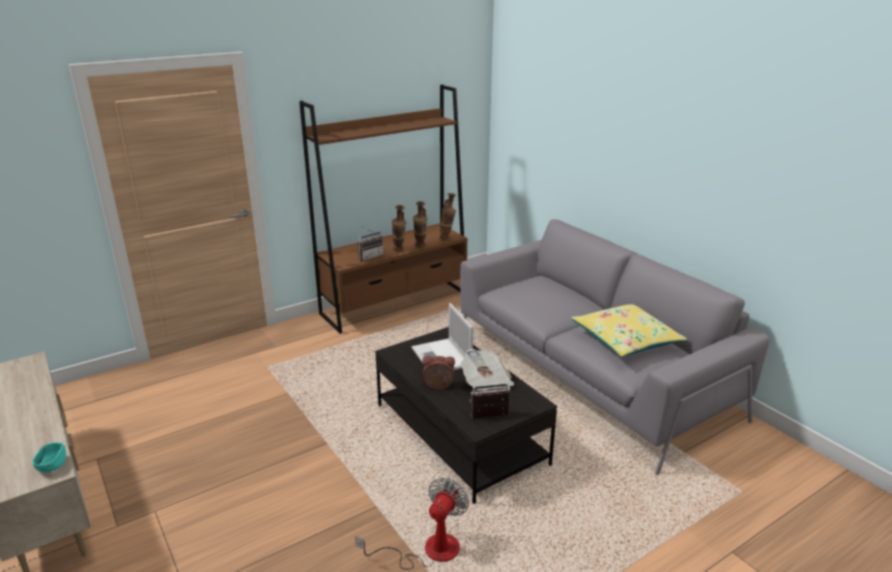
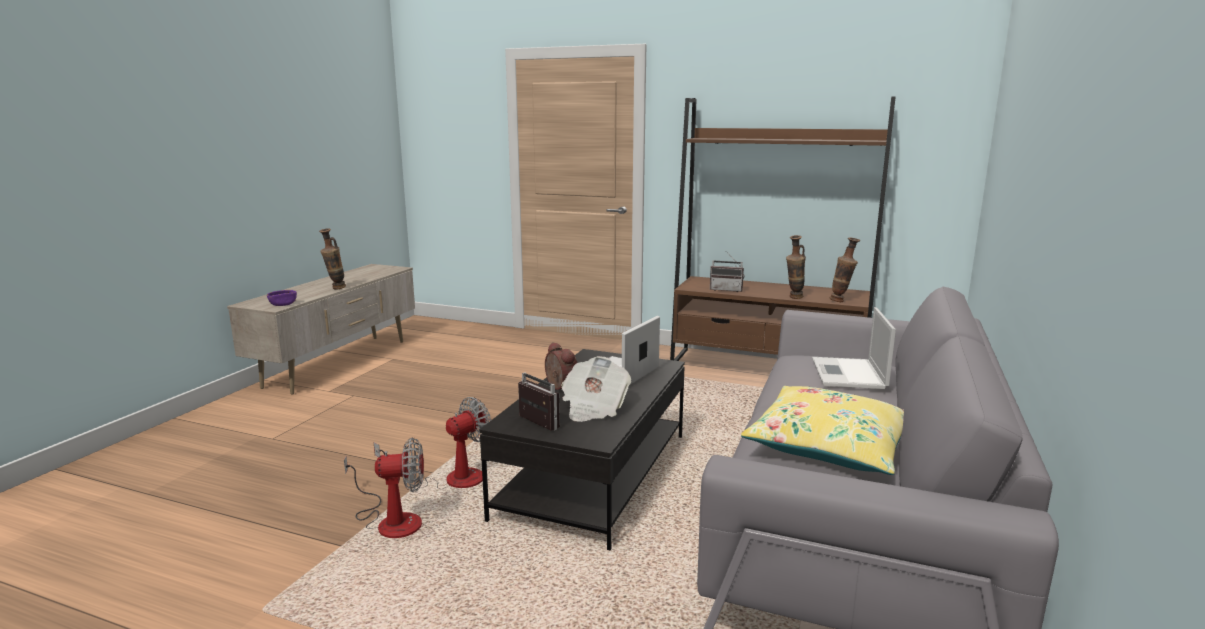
camera: 55 degrees right, 10 degrees down
(52, 465) = (283, 304): turquoise bowl -> purple bowl
(396, 501) = (451, 479): none -> fan
(399, 251) = (763, 295): vase -> vase (335, 289)
(551, 292) = (849, 374): none -> laptop

